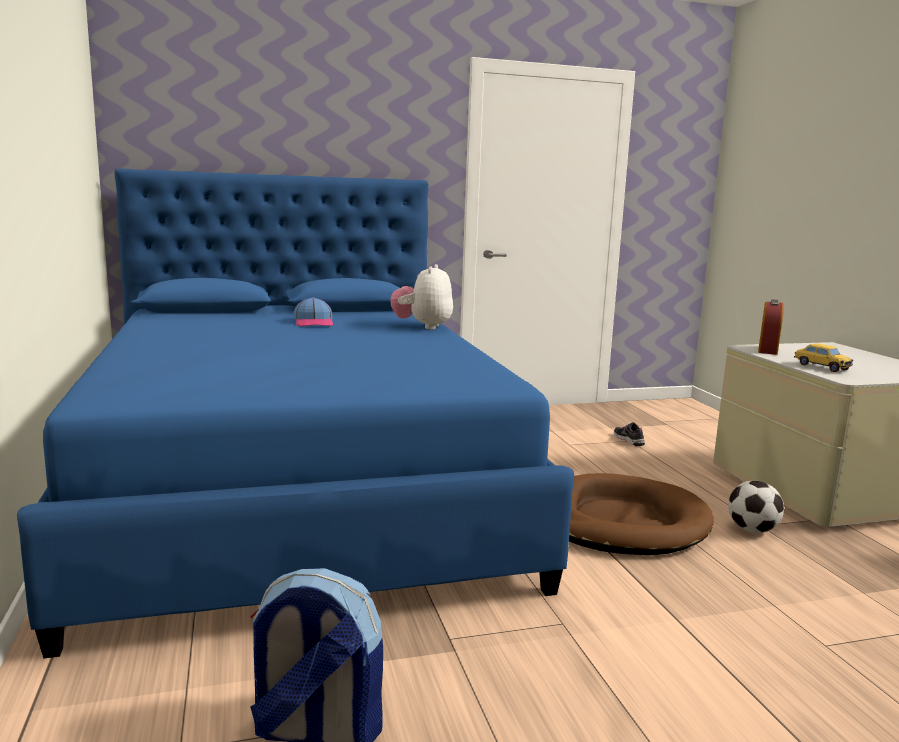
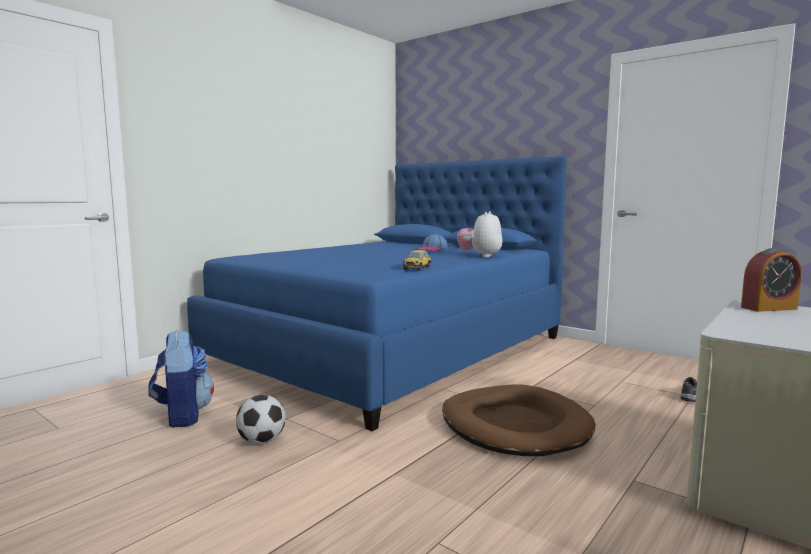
camera: 55 degrees right, 5 degrees down
(423, 326) = (480, 256): plush toy -> plush toy turned 45 degrees counterclockwise
(752, 530) = (613, 478): football -> football (262, 441)
(821, 367) = (756, 324): toy car -> toy car (417, 268)

